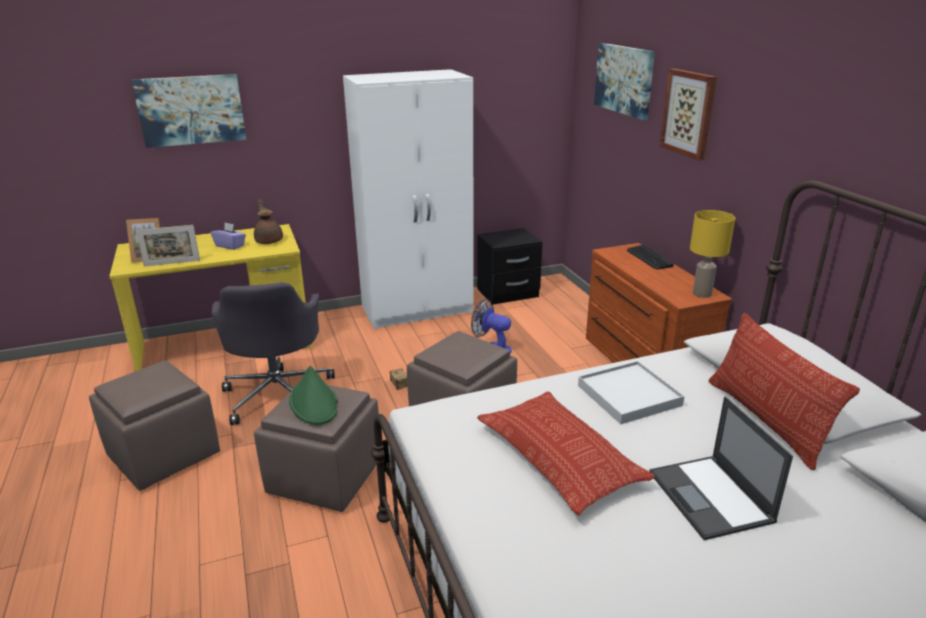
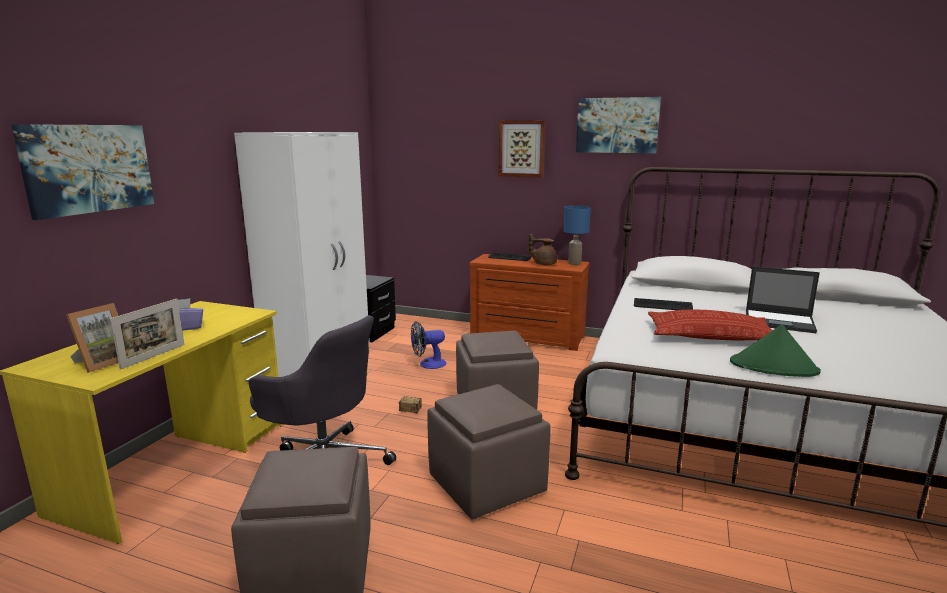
camera: 50 degrees left, 10 degrees down
(269, 241) = (219, 314): brown teapot -> brown teapot (543, 264)
(314, 403) = (489, 402): green hat -> green hat (774, 367)
(624, 79) = (443, 136): picture -> picture (617, 125)
(629, 395) = (662, 306): white tray -> keyboard
(702, 294) = (574, 263): yellow table lamp -> blue table lamp
(766, 420) = (720, 294): pillow -> none

